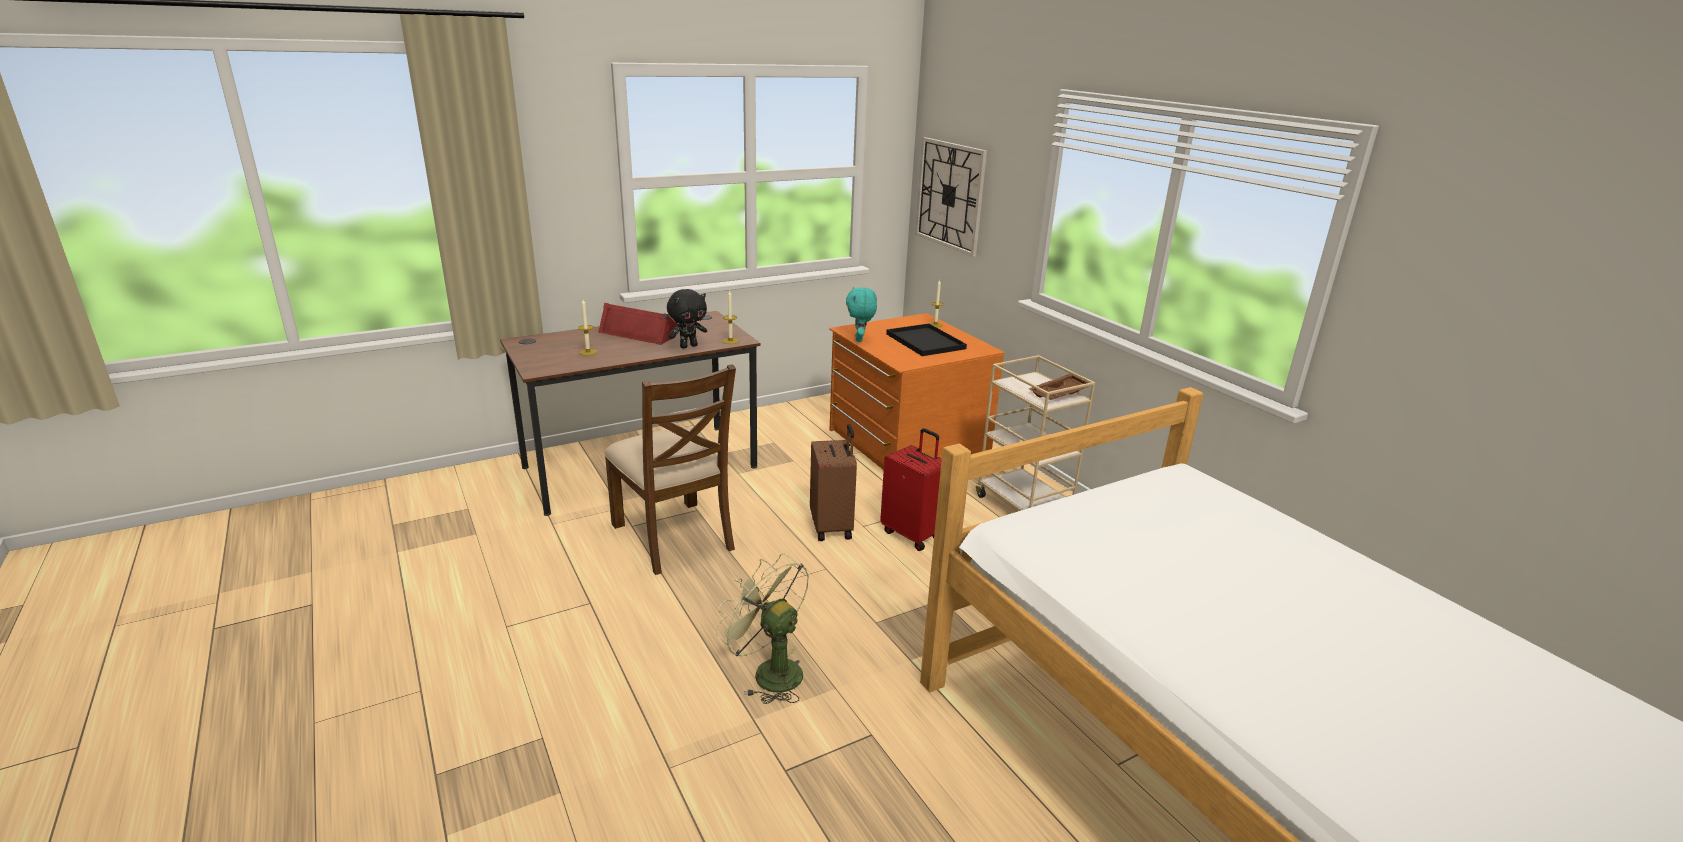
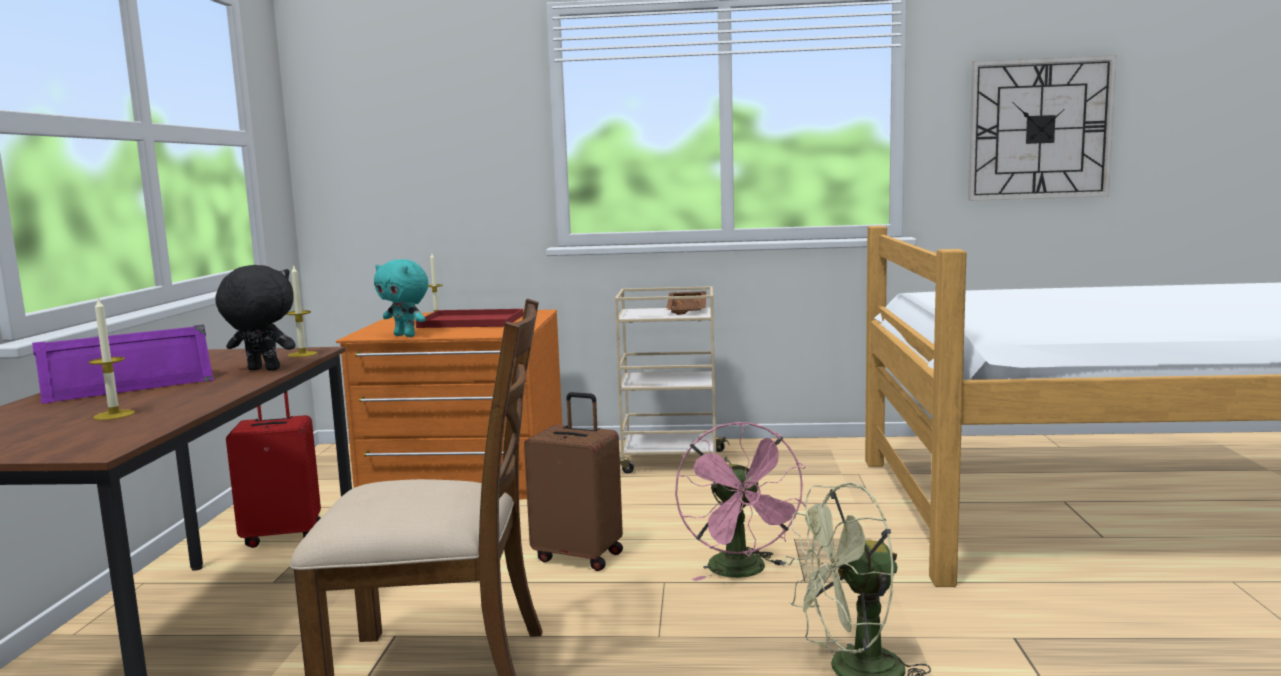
camera: 55 degrees left, 15 degrees down
(639, 333) = (128, 385): red speaker -> purple speaker
(688, 346) = (262, 370): black plush toy -> black plush toy turned 75 degrees counterclockwise
(866, 593) = (743, 572): none -> pink fan
(912, 534) = (654, 519): red suitcase -> red suitcase (283, 536)
(924, 341) = (469, 321): black tray -> red tray
(950, 195) = (379, 160): wall clock -> wall clock (1039, 129)

